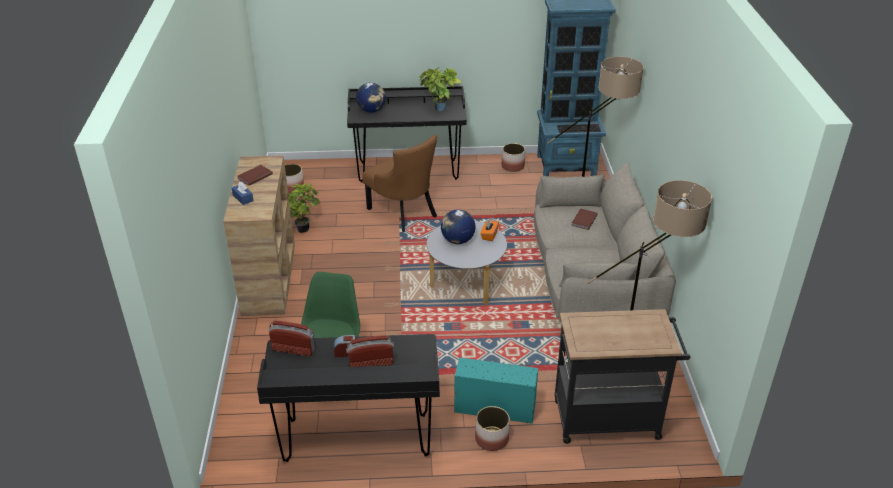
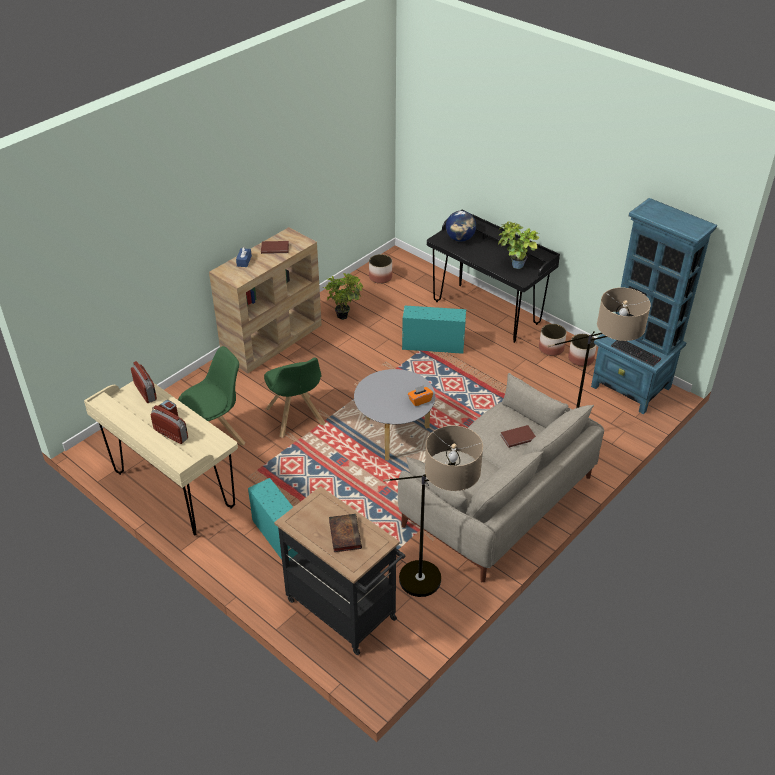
camera: 45 degrees right, 5 degrees up
(357, 438) = (174, 491): black desk -> beige desk
(376, 320) = (296, 418): none -> green chair
(402, 212) = (432, 345): brown chair -> turquoise storage box
(457, 240) = (390, 389): globe -> none
(492, 439) = (248, 558): planter -> planter (551, 349)
(627, 330) = (344, 534): none -> book

